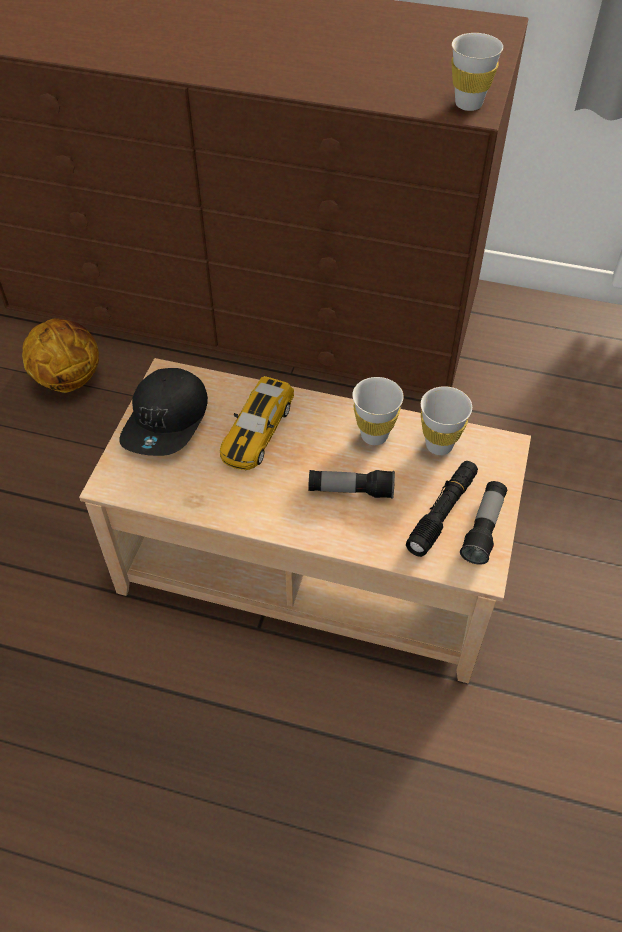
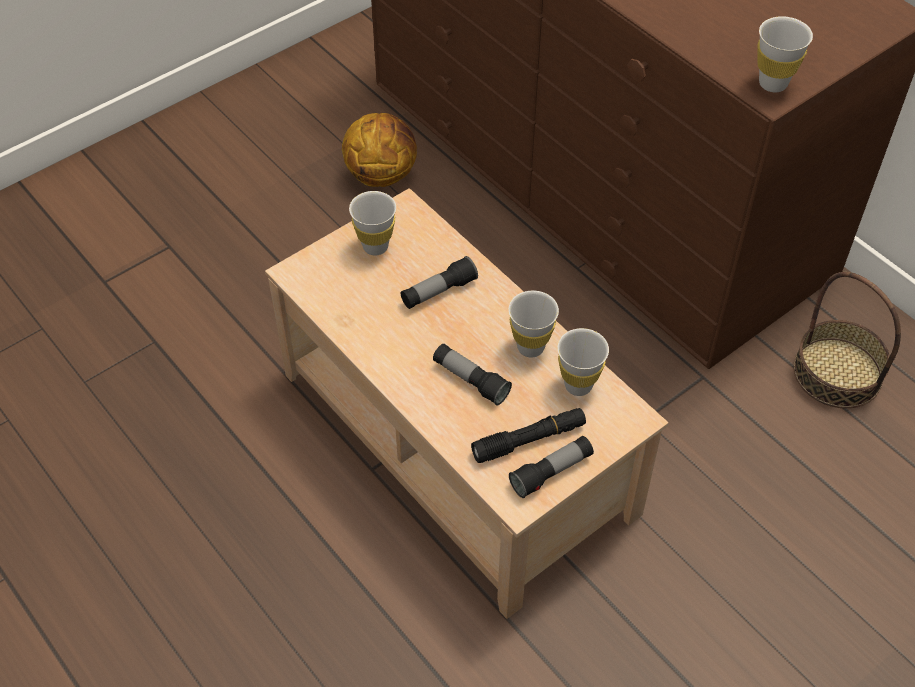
camera: 35 degrees right, 0 degrees up
(167, 422) = (375, 246): black cap -> white cup
(257, 431) = (438, 291): toy car -> flashlight
(534, 353) = (837, 372): none -> basket

